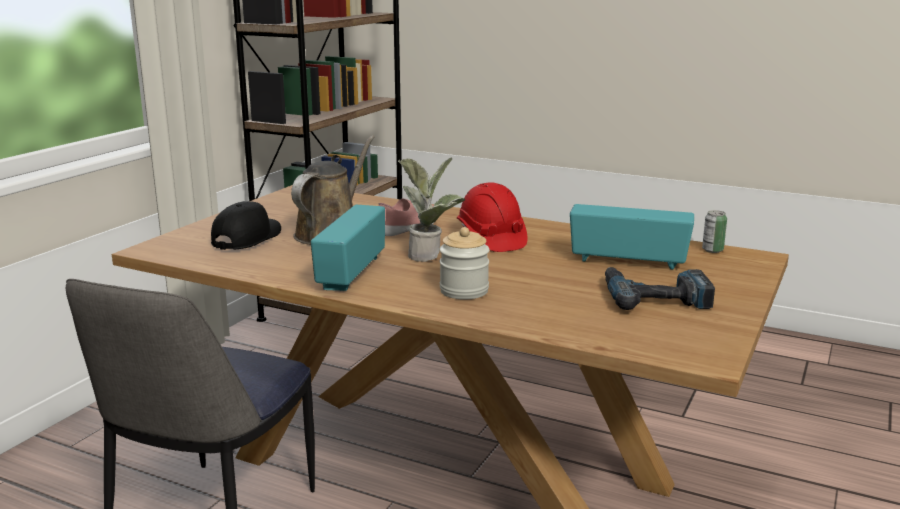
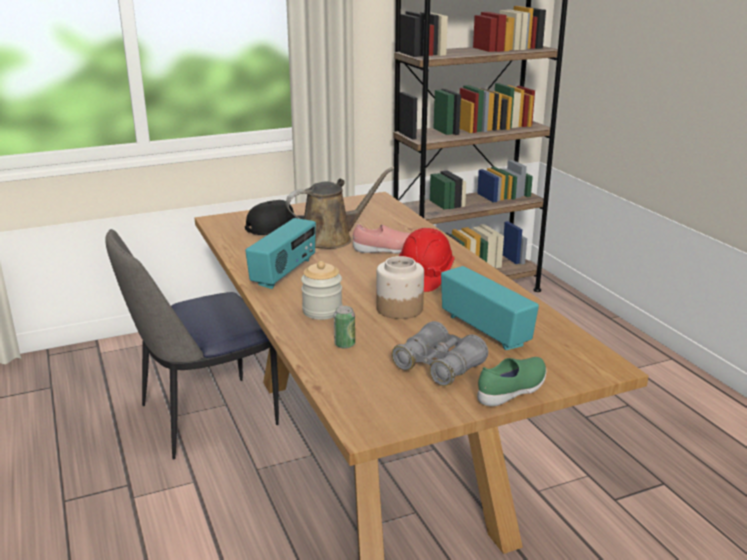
camera: 40 degrees right, 5 degrees up
(350, 273) = (284, 273): radio -> radio turned 150 degrees clockwise
(430, 255) = (357, 276): potted plant -> none
(527, 268) = (399, 309): none -> jar
(654, 297) = (439, 366): power drill -> grey binoculars
(712, 250) = (581, 346): can -> can (344, 344)
(740, 293) = (512, 391): none -> green shoe

